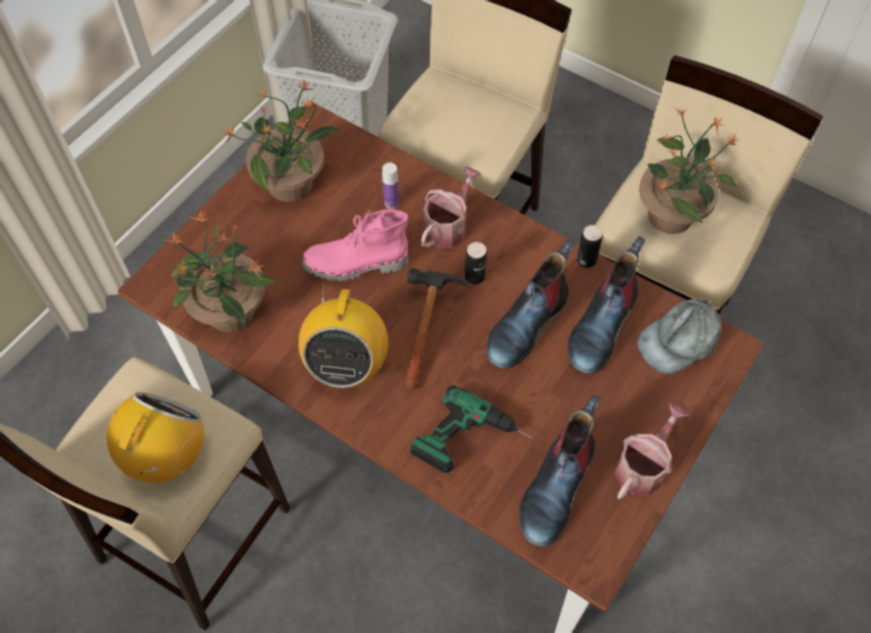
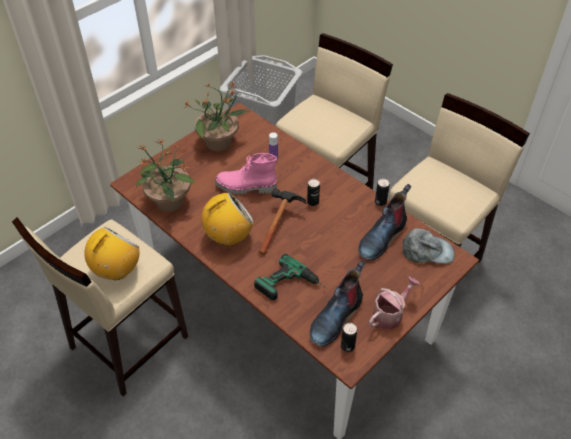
camera: 10 degrees right, 10 degrees down
(347, 364) = (228, 237): radio -> radio turned 135 degrees counterclockwise
(448, 226) = (303, 174): watering can -> none
(527, 324) = (338, 230): boot -> none
(586, 536) = (347, 346): none -> can
(671, 214) = (437, 186): potted plant -> none
(679, 340) = (427, 251): grey cap -> grey cap turned 150 degrees counterclockwise

